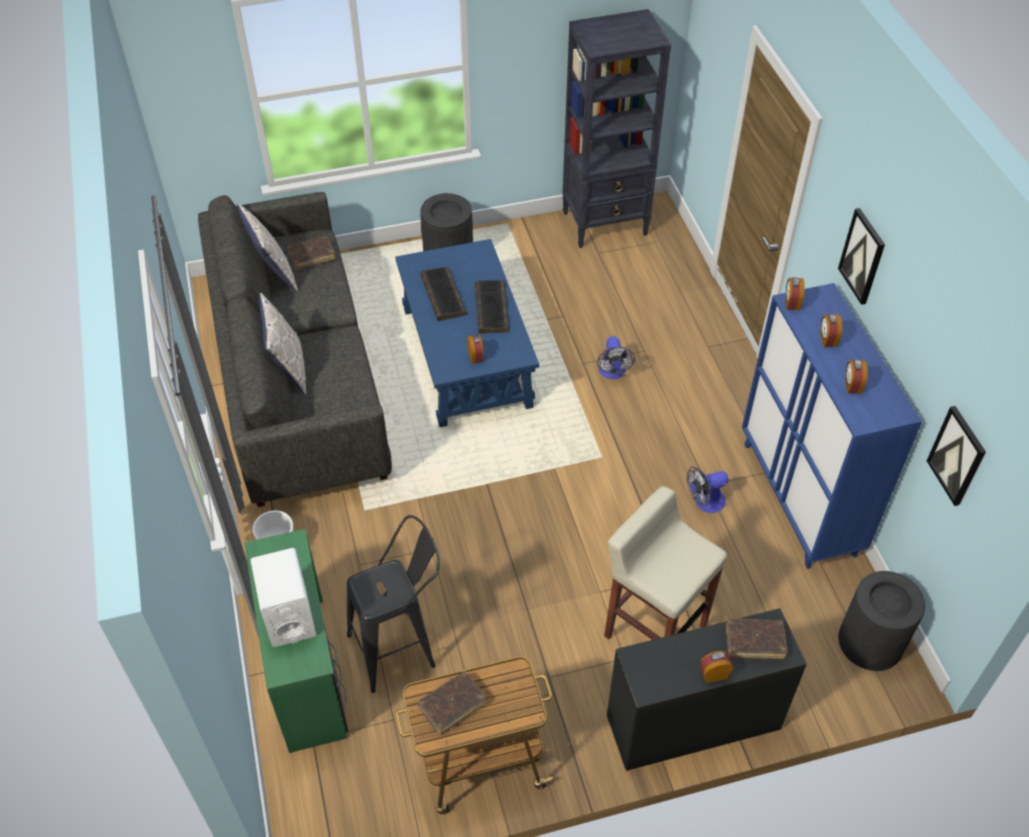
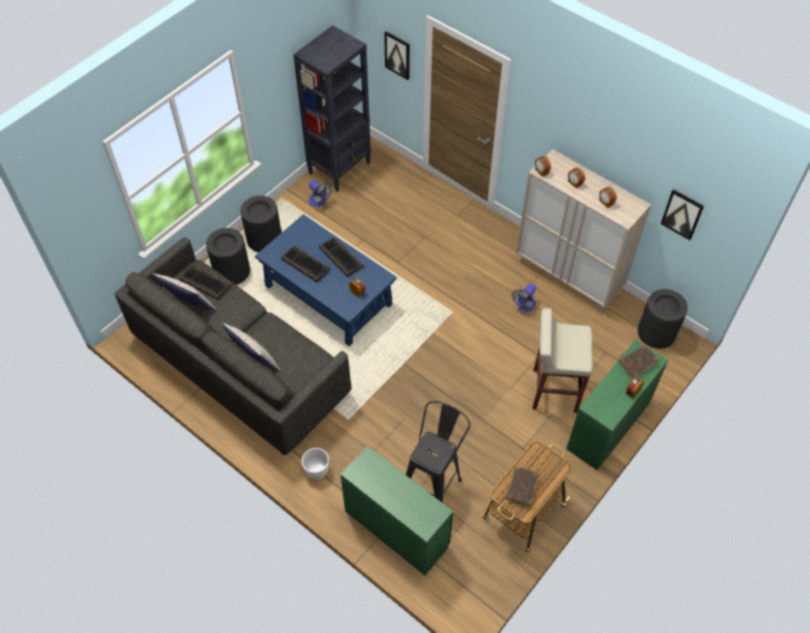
camera: 35 degrees left, 5 degrees up
(289, 616) = (403, 497): white speaker -> none
(311, 256) = (204, 283): brown book -> keyboard
(382, 275) = (232, 271): none -> black trash can
(612, 373) = (418, 259): fan -> fan (319, 202)
(692, 721) = (607, 425): black desk -> green desk
(799, 498) = (568, 276): blue cabinet -> beige cabinet
(862, 256) = (572, 128): picture -> picture (397, 55)

